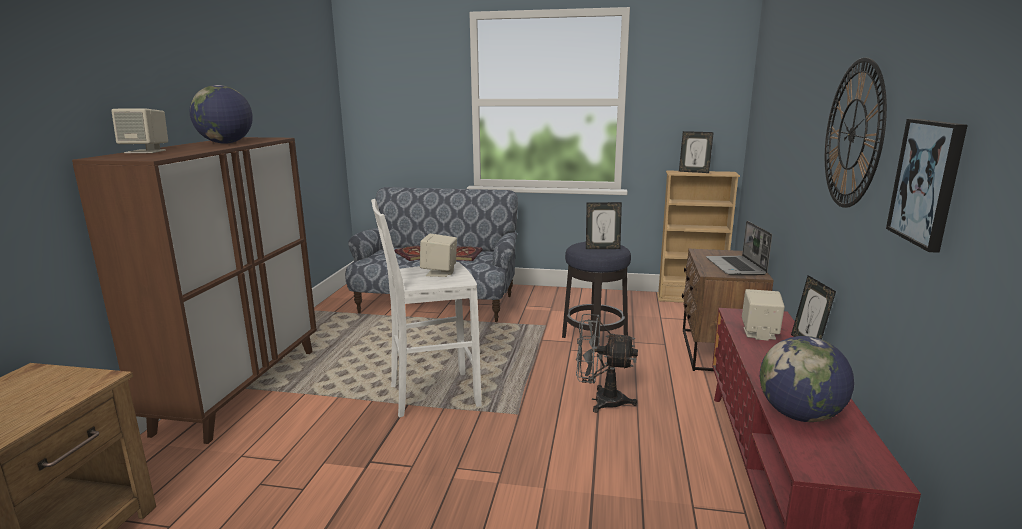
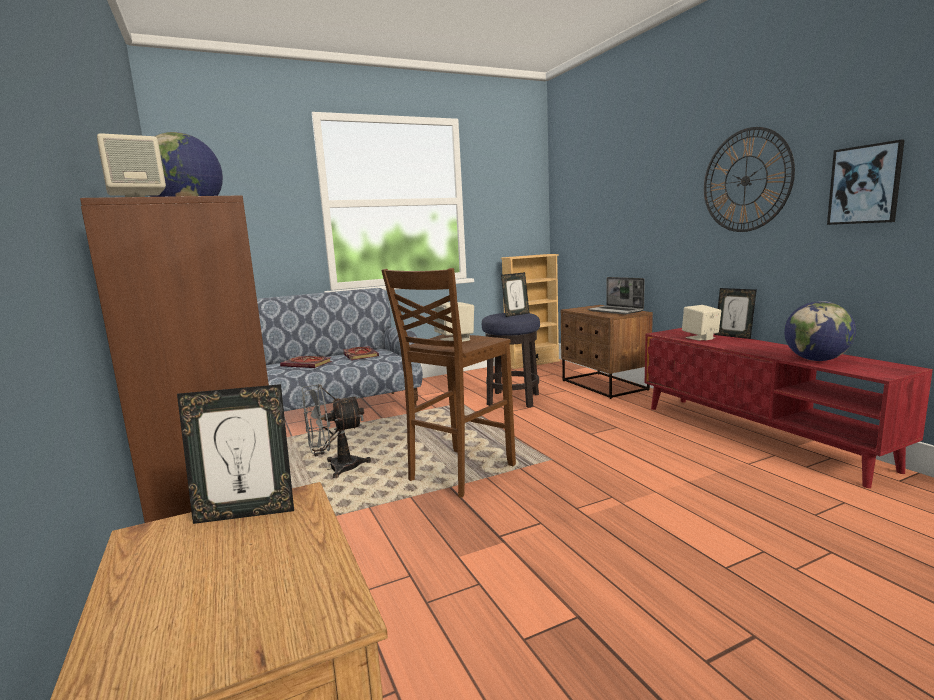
camera: 35 degrees left, 5 degrees down
(431, 395) = (458, 473): white stool -> brown stool
(600, 400) = (589, 432): grey fan -> grey fan (336, 469)
(694, 172) = (524, 255): picture frame -> picture frame (246, 513)

